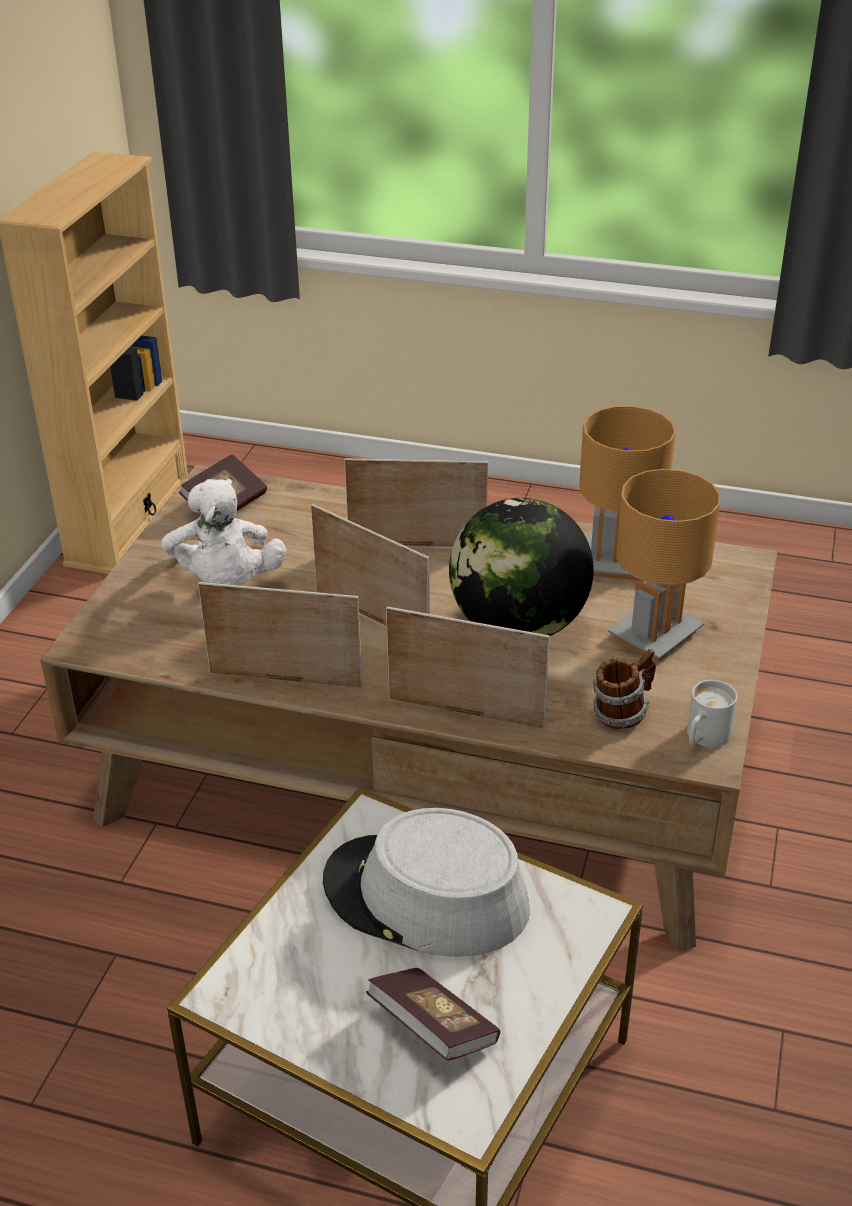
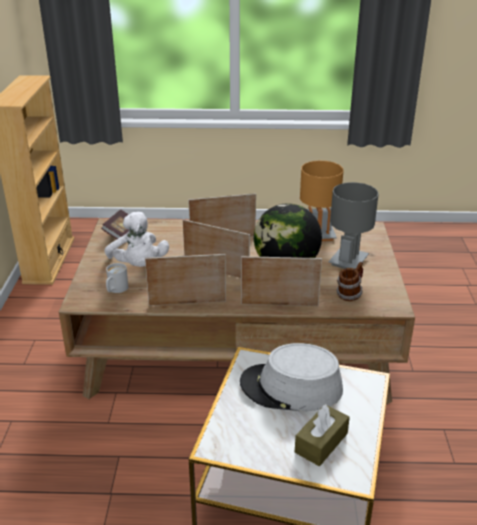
camera: 15 degrees left, 5 degrees down
(432, 1028) = (321, 443): book -> brown tissue box
(654, 634) = (348, 261): brown table lamp -> grey table lamp
(703, 738) = (390, 299): white mug -> white mug (116, 290)

